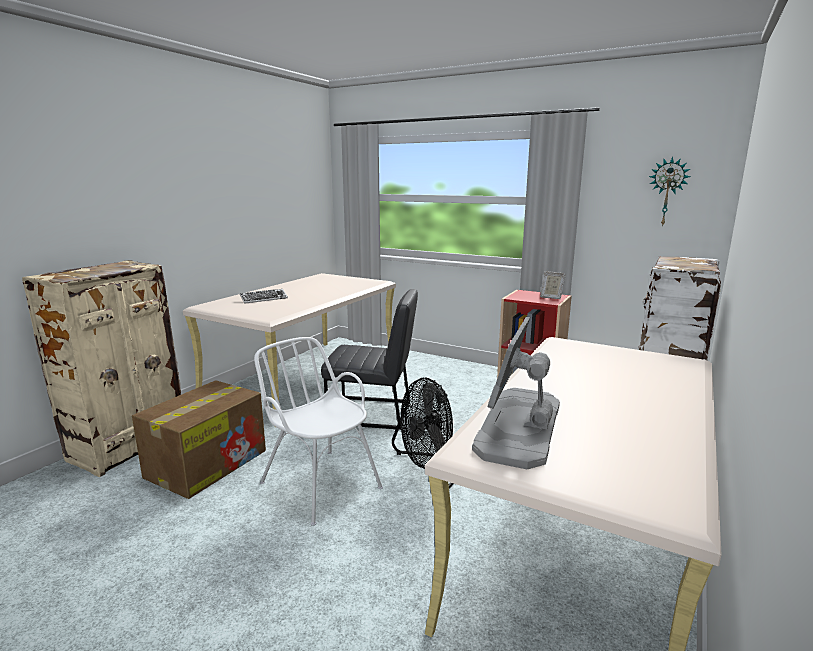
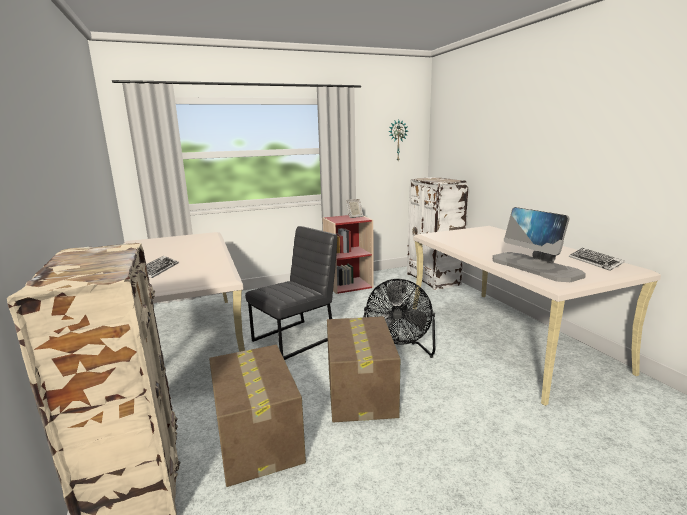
camera: 50 degrees left, 0 degrees up
(318, 482) = (360, 390): white chair -> cardboard box
(645, 468) = (595, 262): none -> keyboard

